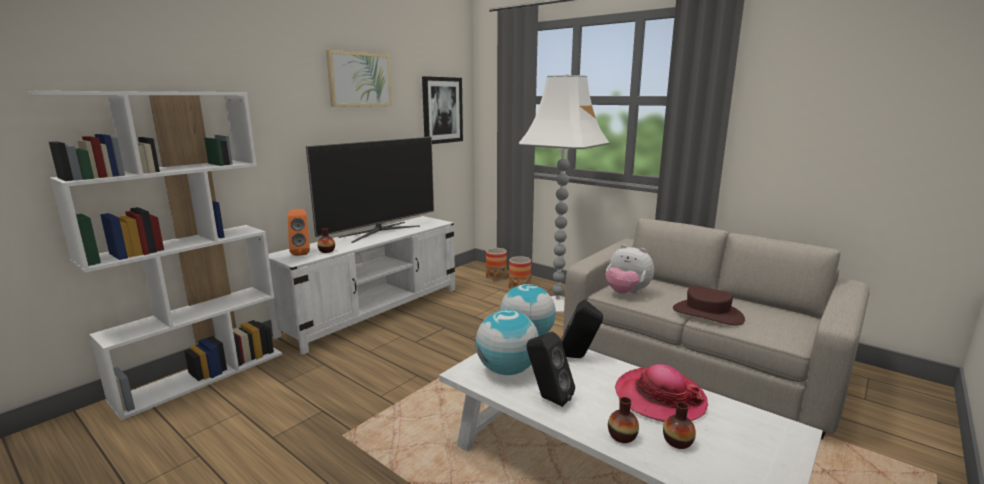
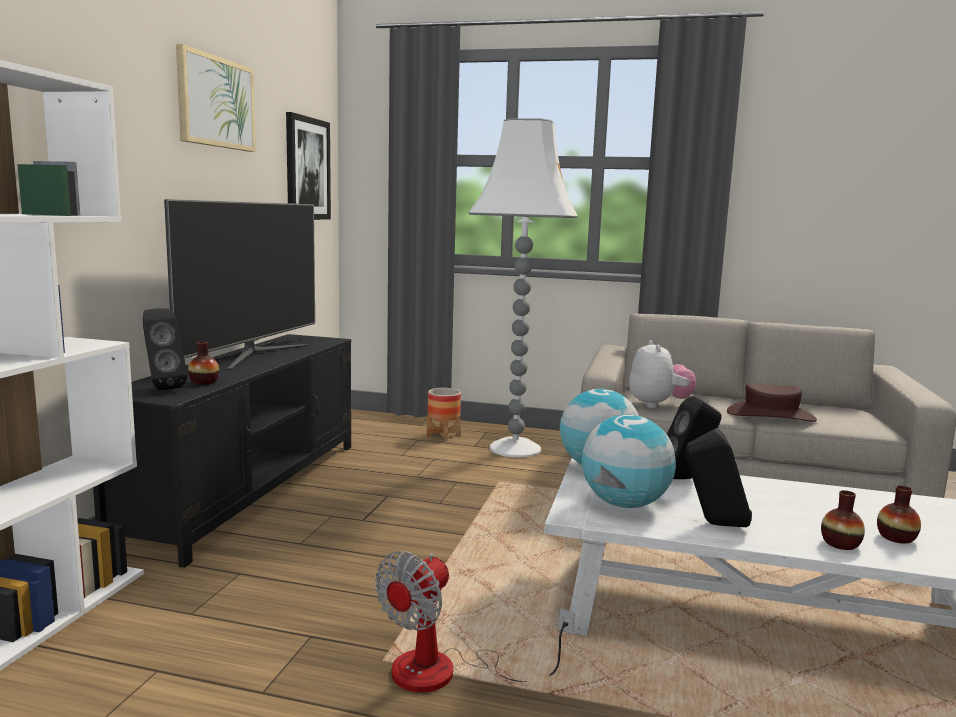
camera: 25 degrees left, 5 degrees down
(301, 253) = (162, 388): orange speaker -> black speaker
(368, 452) = (447, 672): none -> fan
(375, 311) = (249, 489): white tv stand -> black tv stand
(496, 278) = (396, 426): planter -> none
(626, 293) = (658, 405): plush toy -> plush toy turned 105 degrees counterclockwise
(659, 398) = (823, 502): hat -> none

